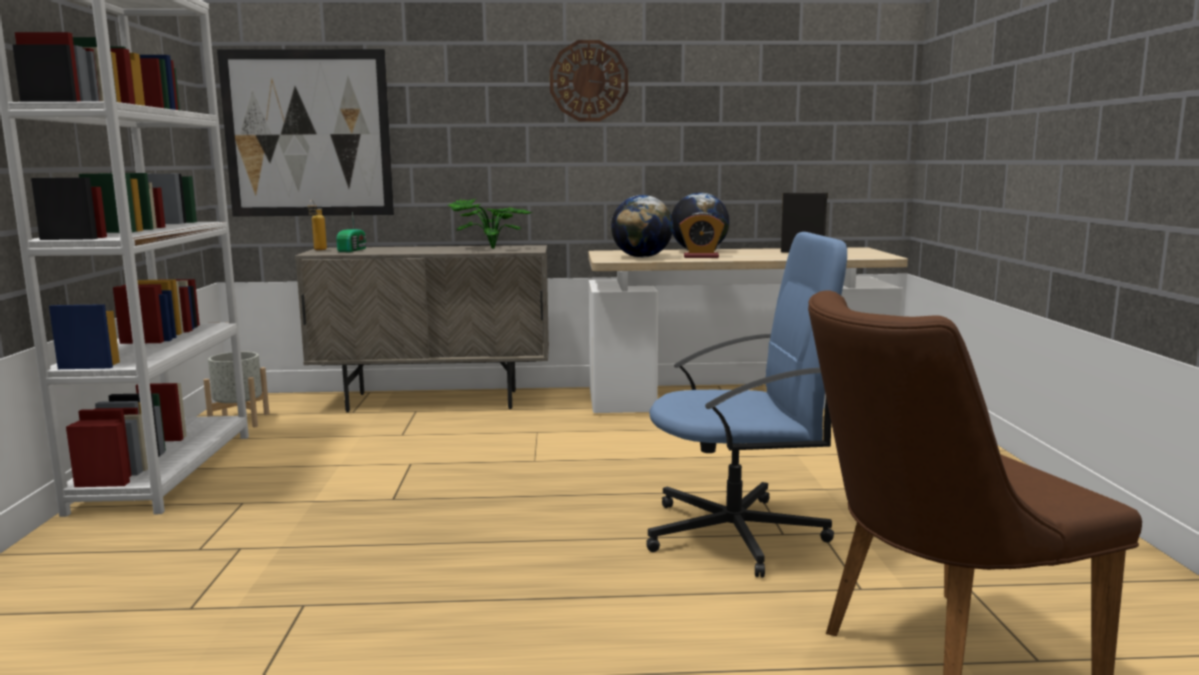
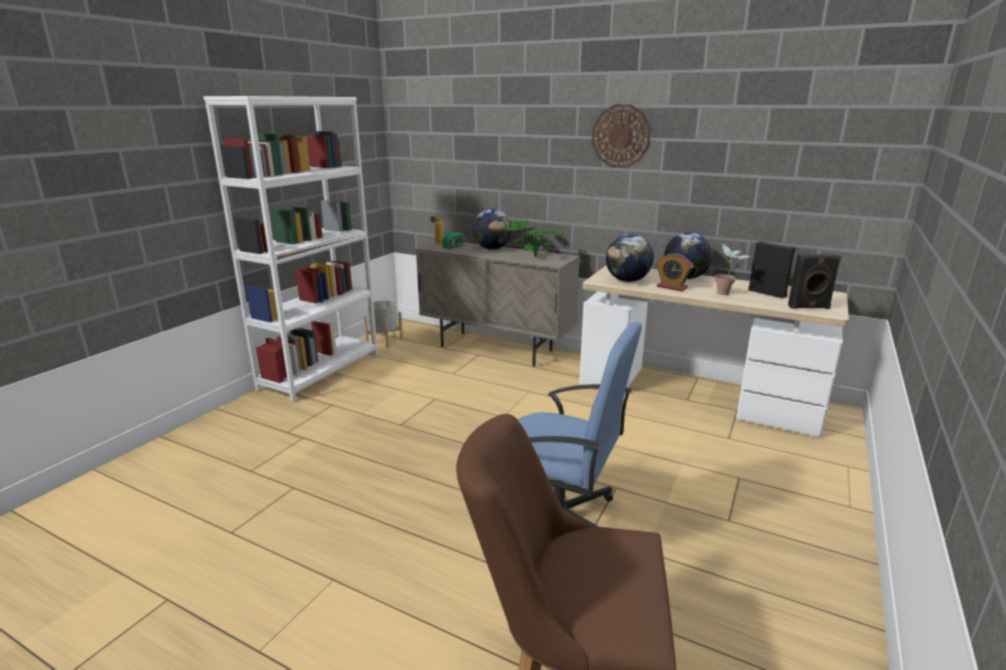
camera: 30 degrees right, 10 degrees up
(308, 134) = (441, 165): picture -> none
(415, 248) = (492, 248): none -> globe
(766, 256) = (725, 294): none -> potted plant
(859, 255) = (809, 307): none -> black speaker

